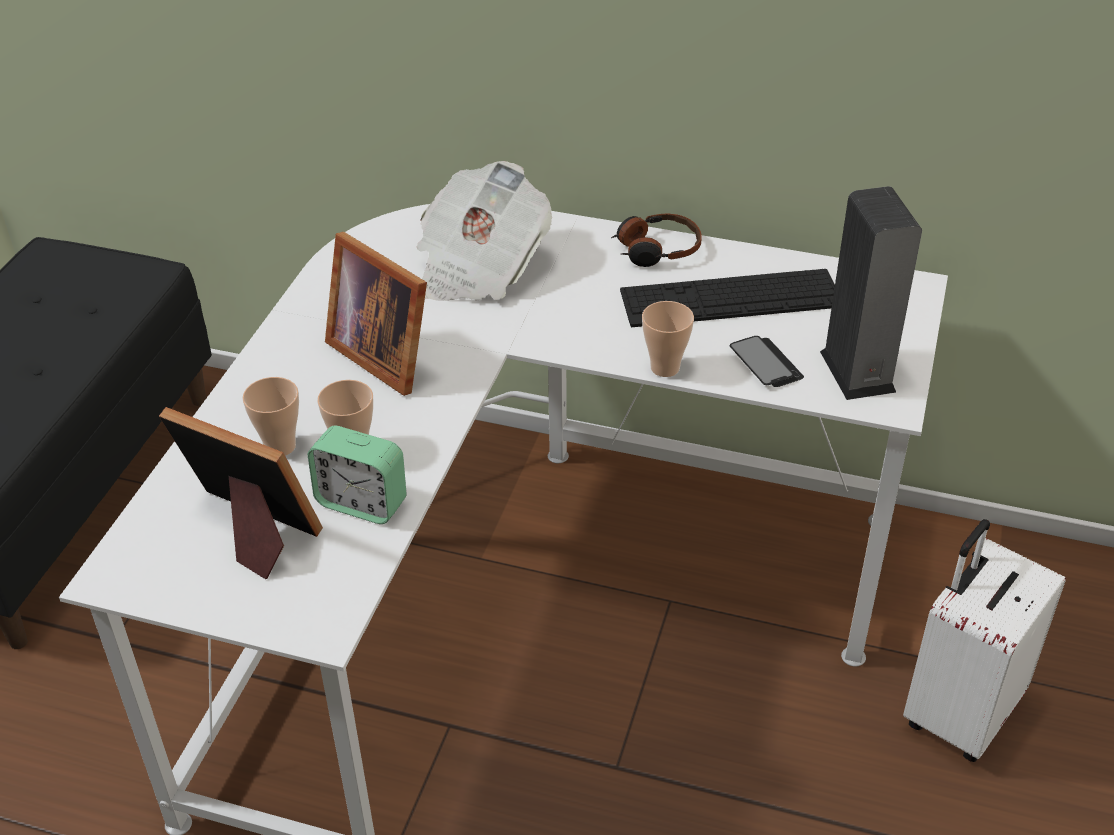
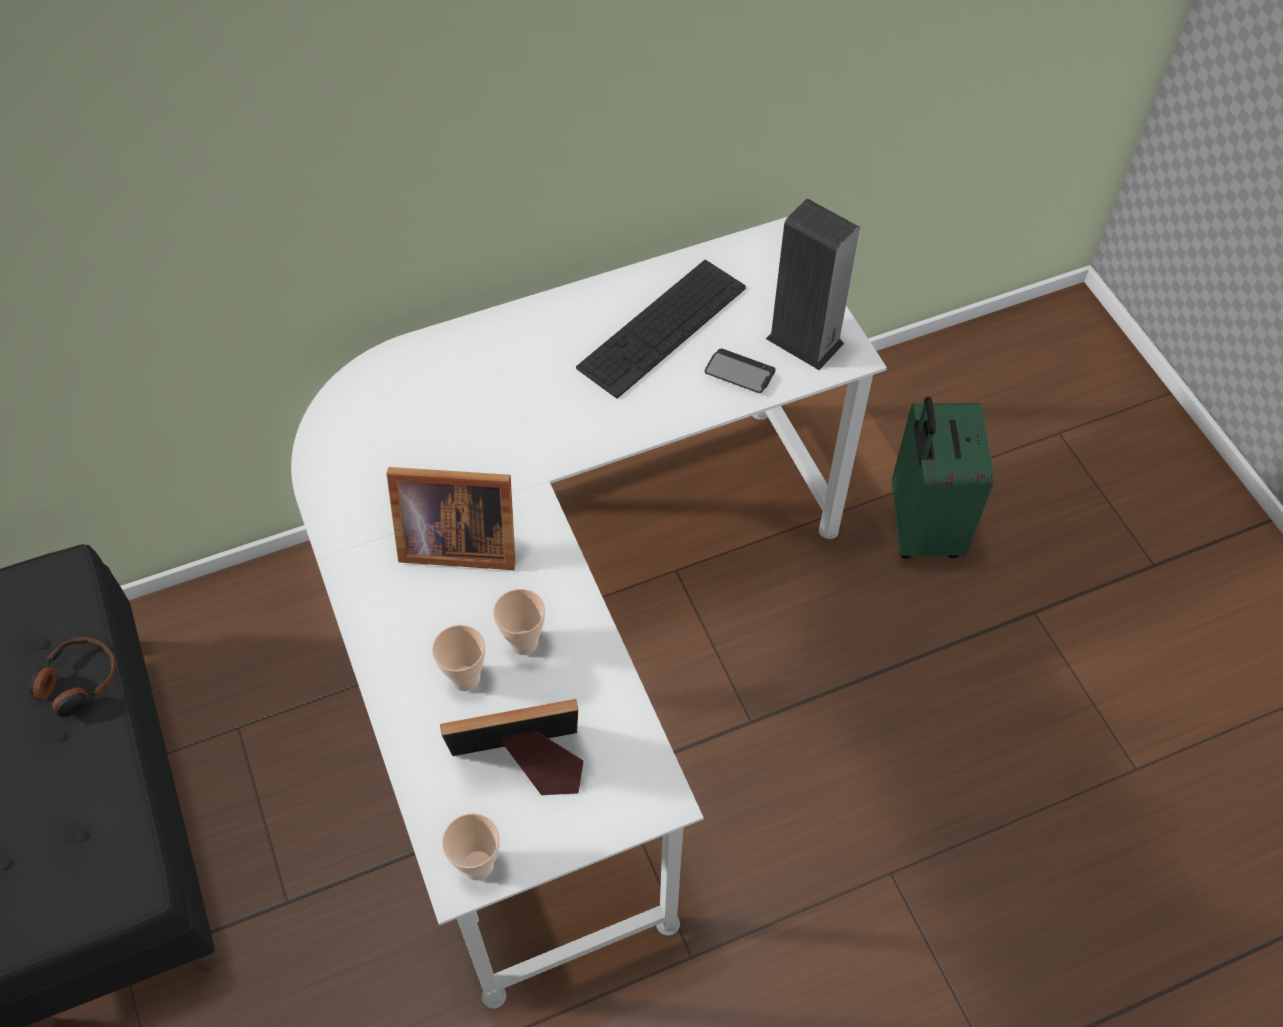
camera: 40 degrees left, 15 degrees up
(362, 503) = (579, 682): alarm clock -> none
(479, 266) = (444, 412): newspaper -> none
(656, 250) = (566, 313): headphones -> headphones (76, 683)
(665, 368) = (675, 420): cup -> cup (478, 865)
(959, 712) = (921, 526): white suitcase -> green suitcase

